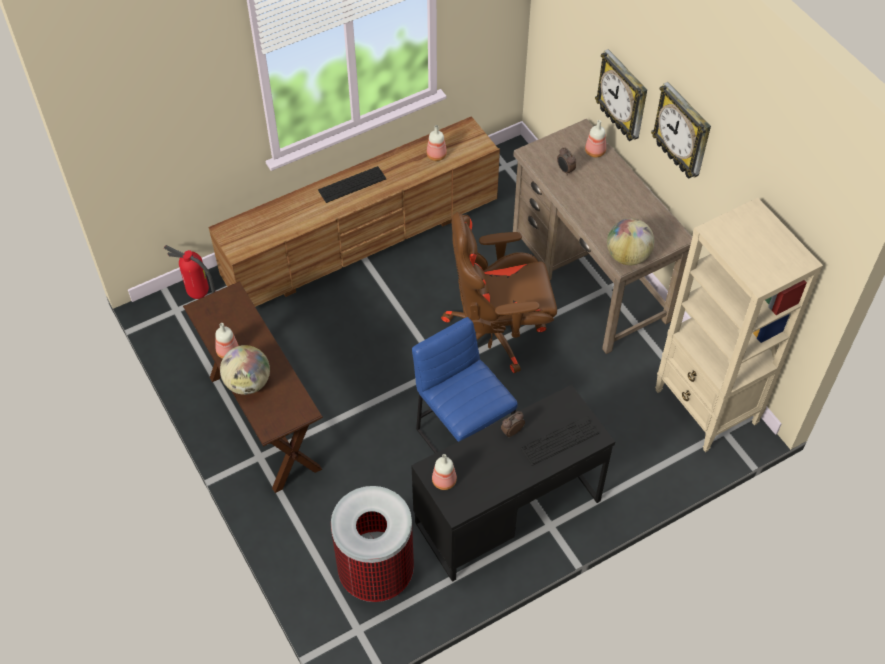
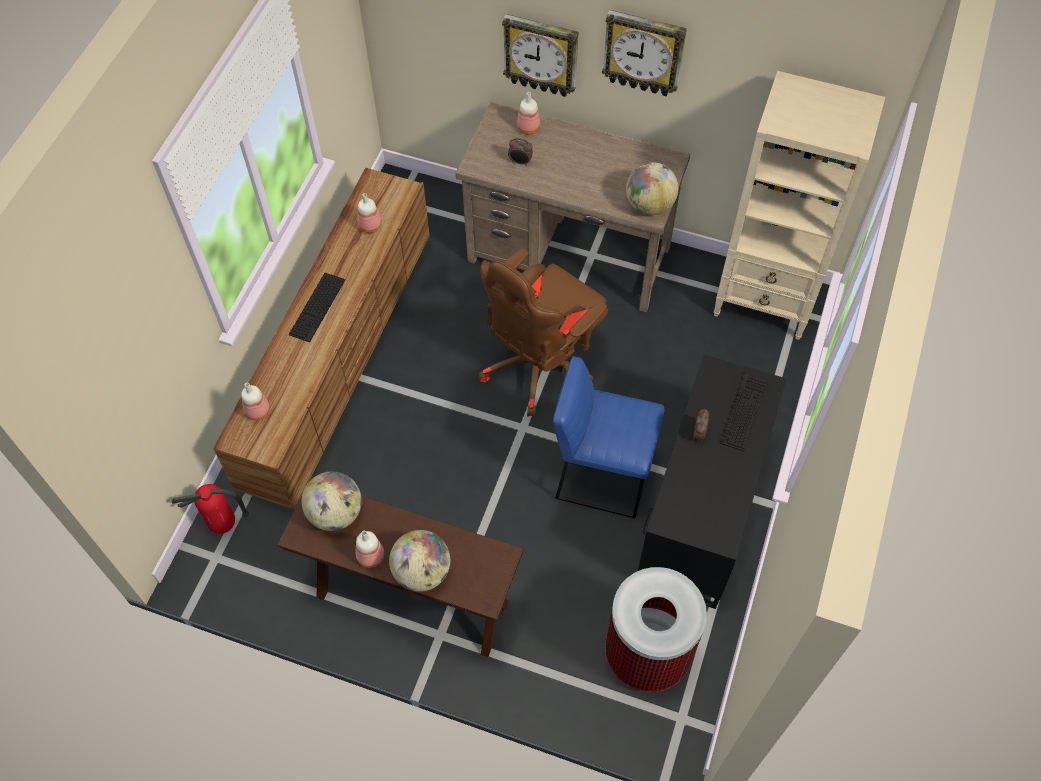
camera: 40 degrees left, 5 degrees up
(233, 312) = (336, 513): none -> globe
(444, 480) = (687, 522): bottle -> bottle (257, 410)

